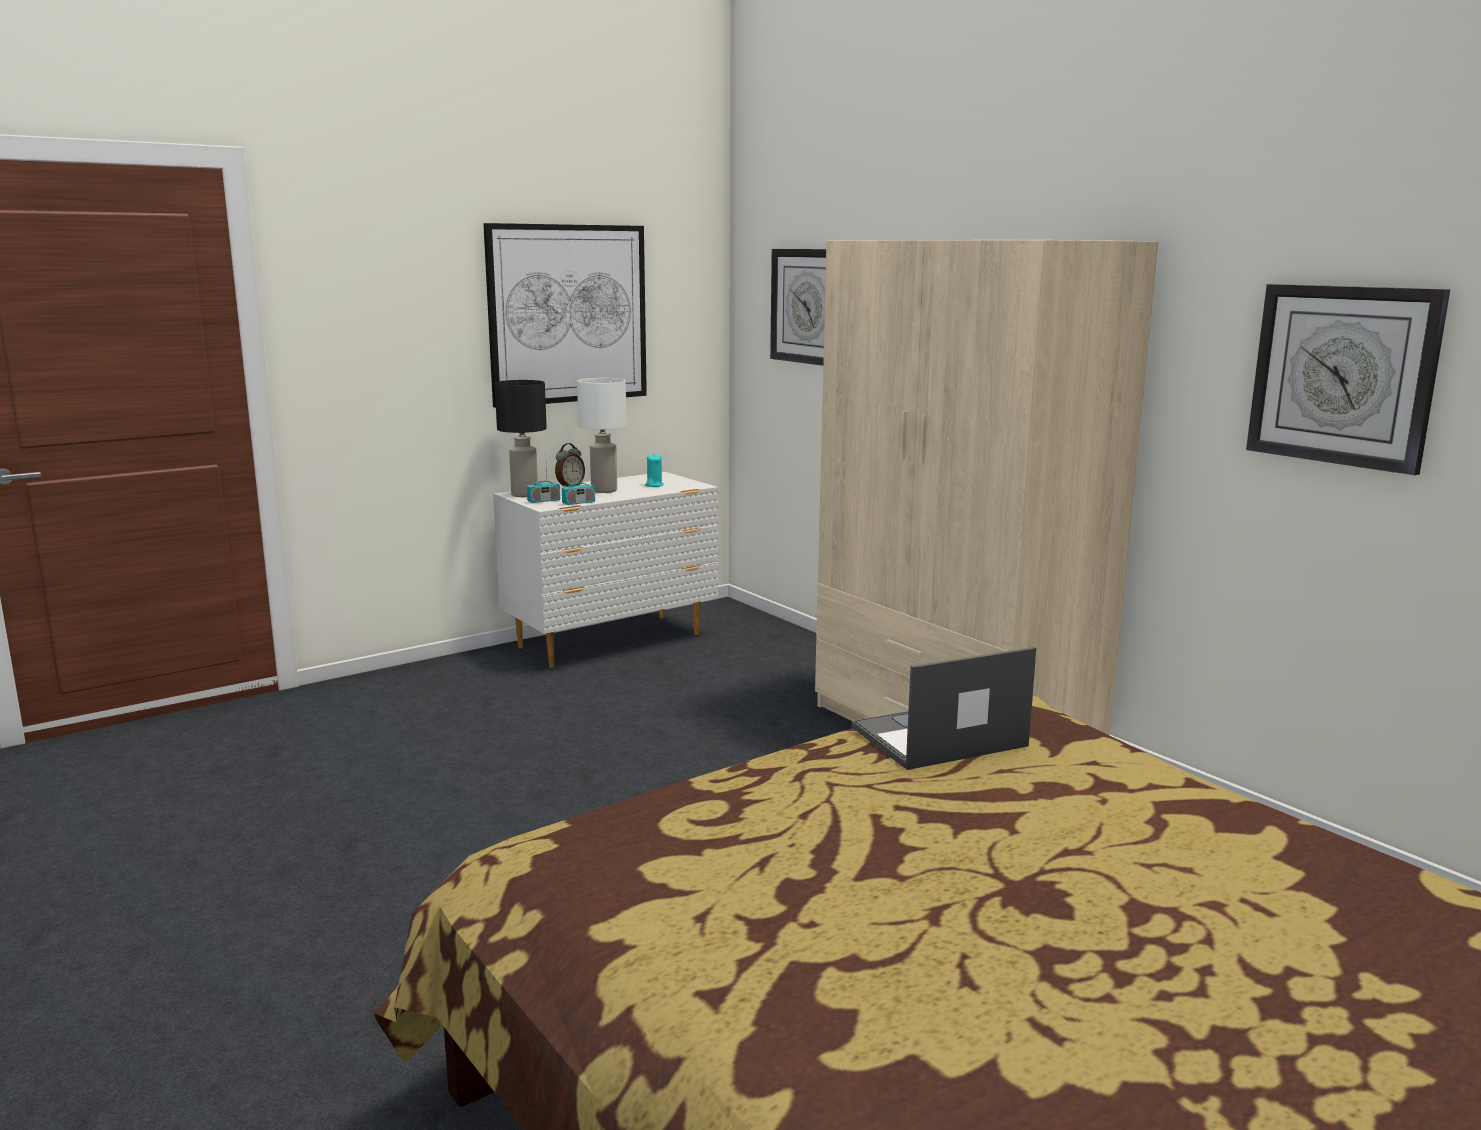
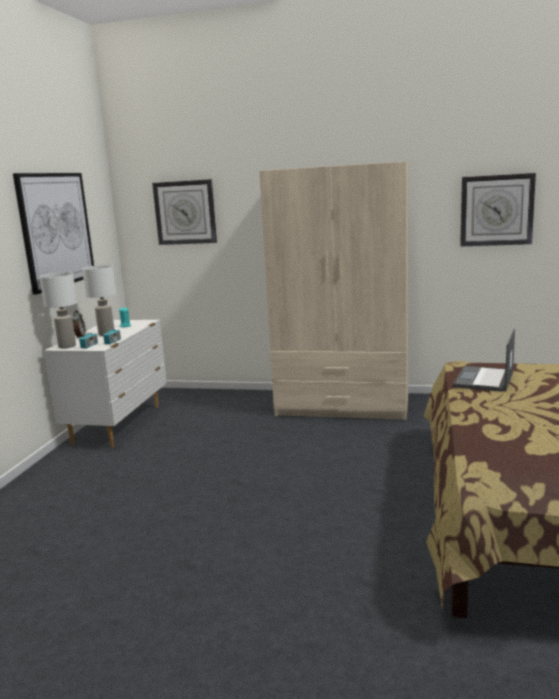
camera: 40 degrees left, 0 degrees up
(524, 495) = (66, 346): black table lamp -> white table lamp

